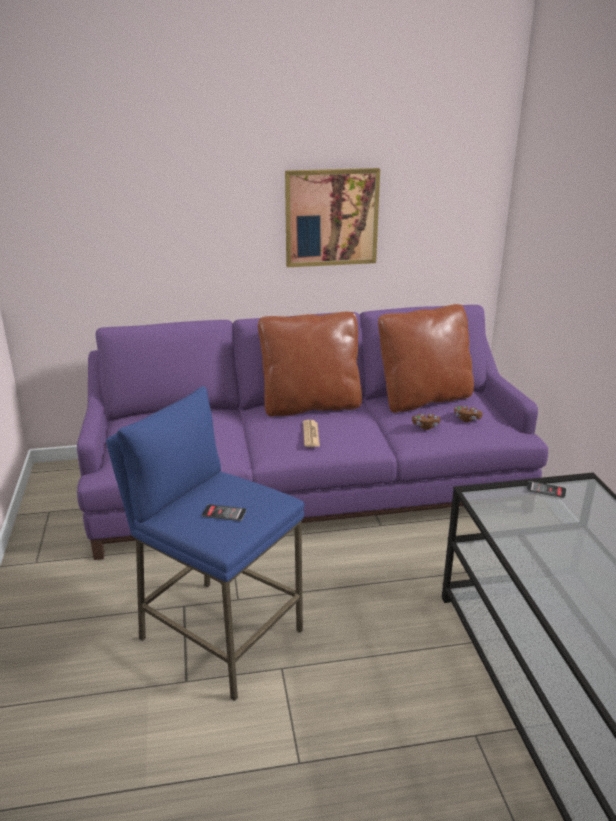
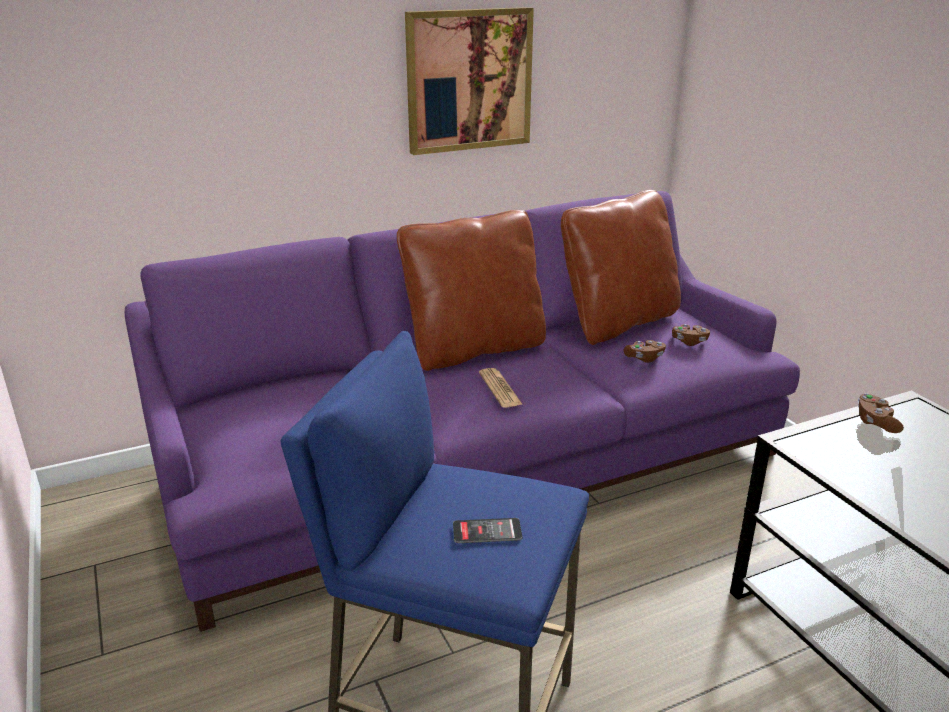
camera: 15 degrees left, 0 degrees up
(546, 490) = (875, 422): phone -> brown game controller

